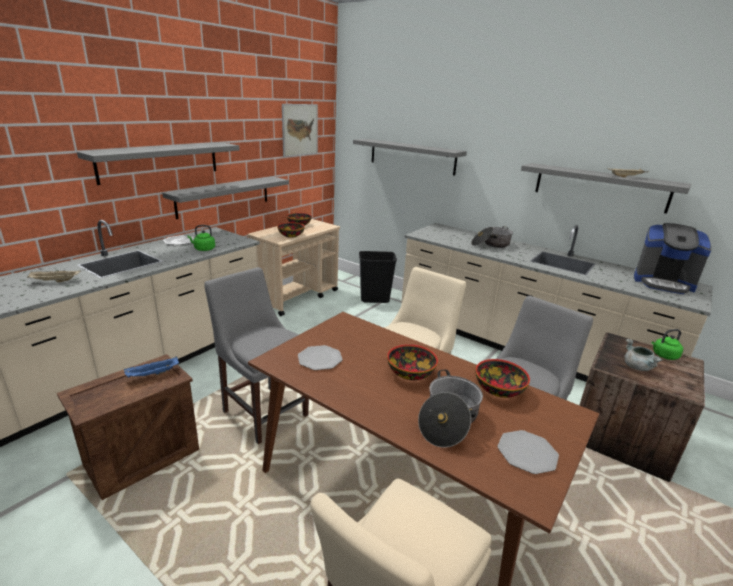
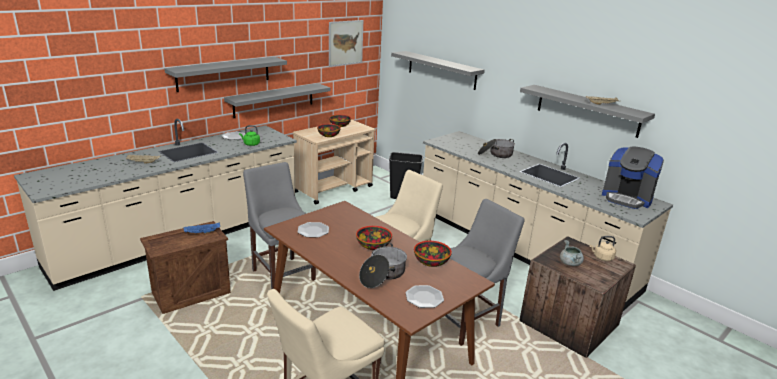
camera: 10 degrees right, 0 degrees up
(663, 356) = (602, 258): green kettle -> beige kettle

